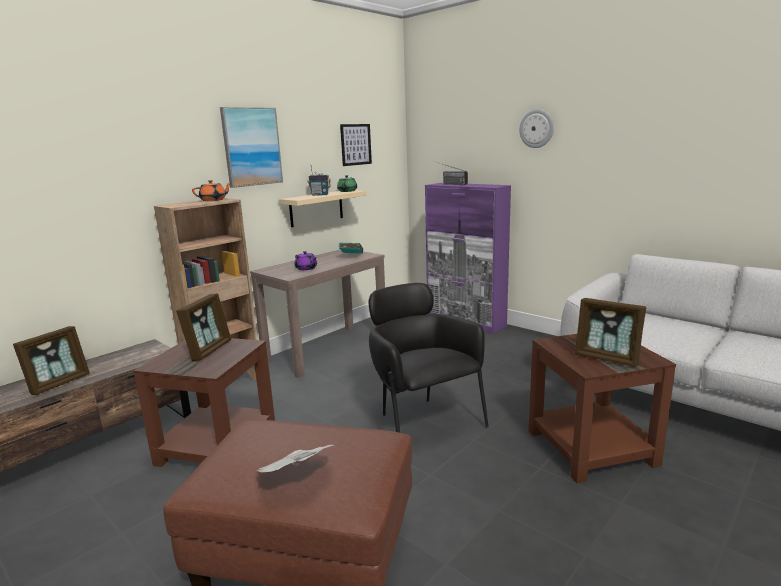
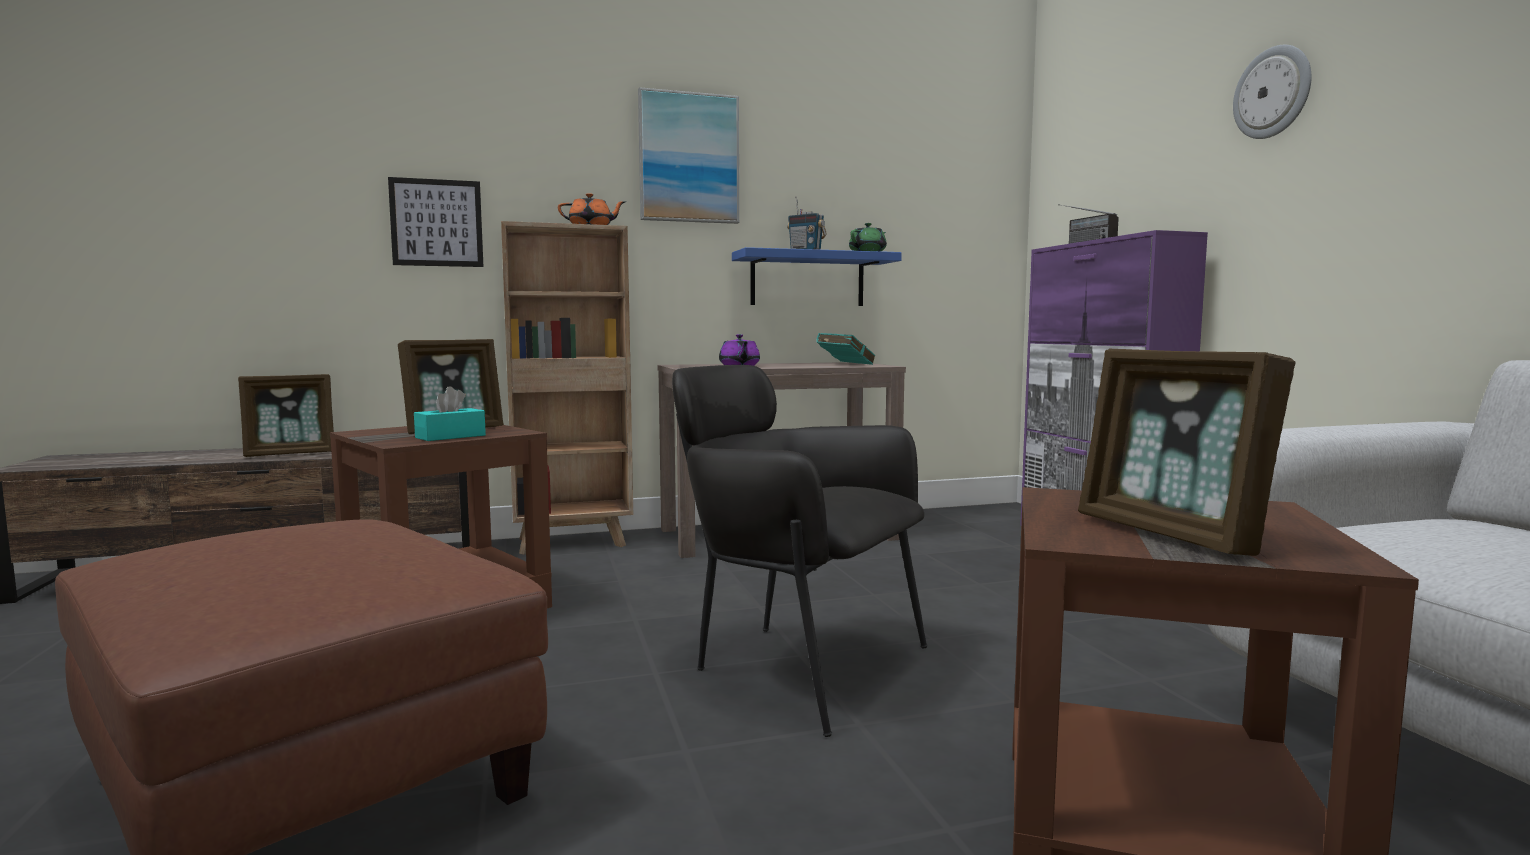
camera: 30 degrees right, 10 degrees down
(224, 357) = (450, 436): none -> turquoise tissue box
(297, 476) = (226, 572): newspaper -> none
(316, 208) = (807, 280): beige shelf -> blue shelf
(355, 144) = (906, 176): picture -> picture (437, 223)
(422, 422) = (795, 664): black armchair -> black armchair turned 60 degrees counterclockwise

